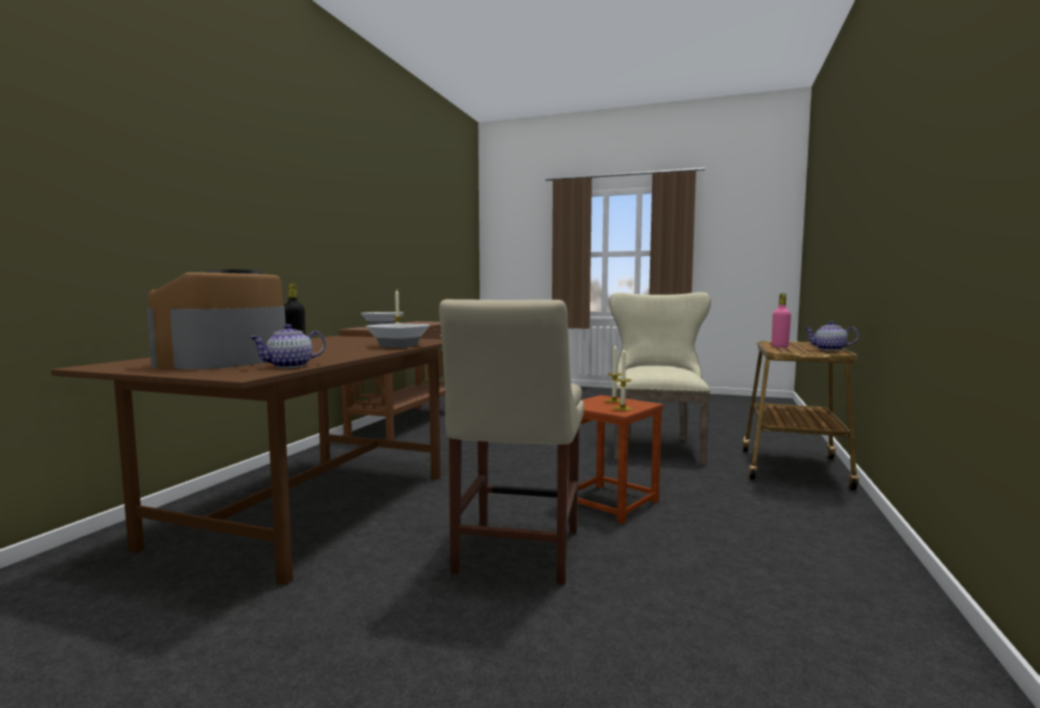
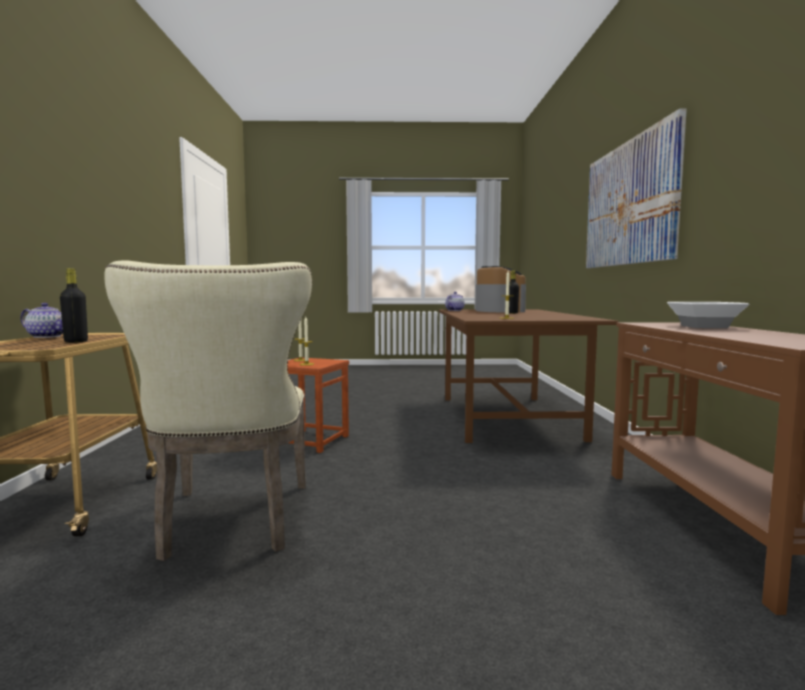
camera: 160 degrees right, 0 degrees up
(222, 206) = (629, 203): none -> picture
(398, 346) = (473, 316): bowl -> none
(515, 554) = (360, 414): beige chair -> none
(780, 346) = (76, 342): pink bottle -> black bottle

